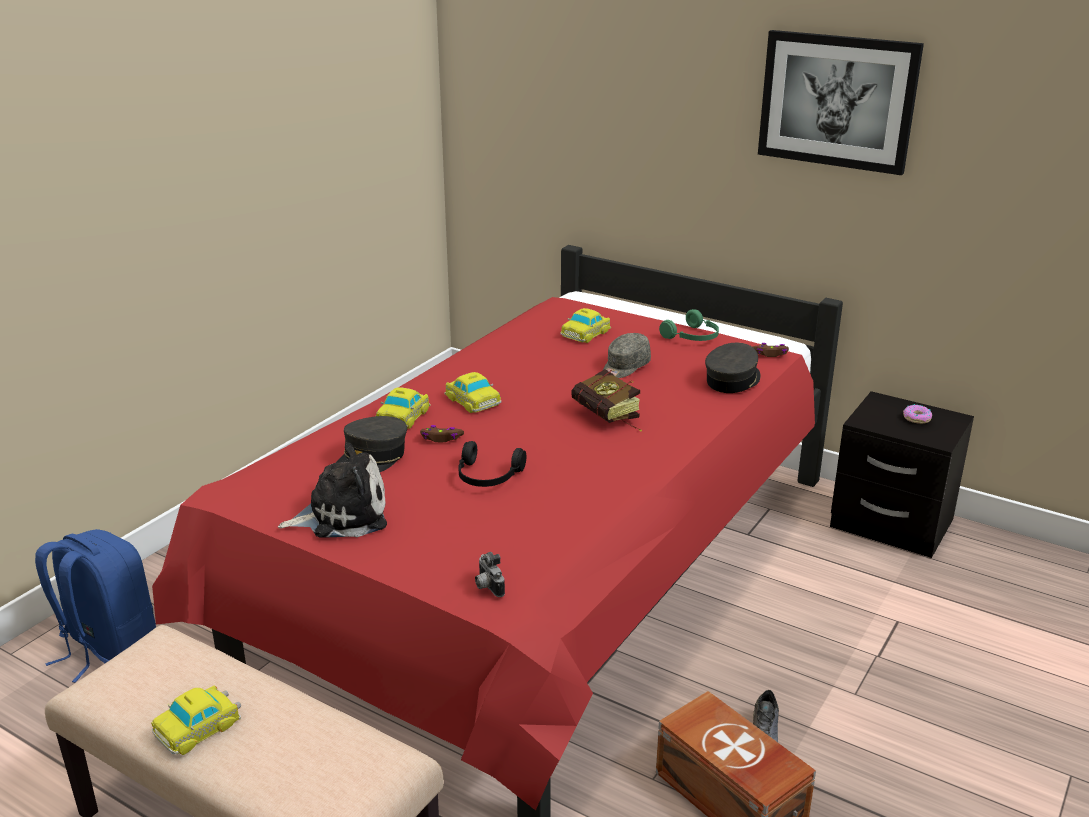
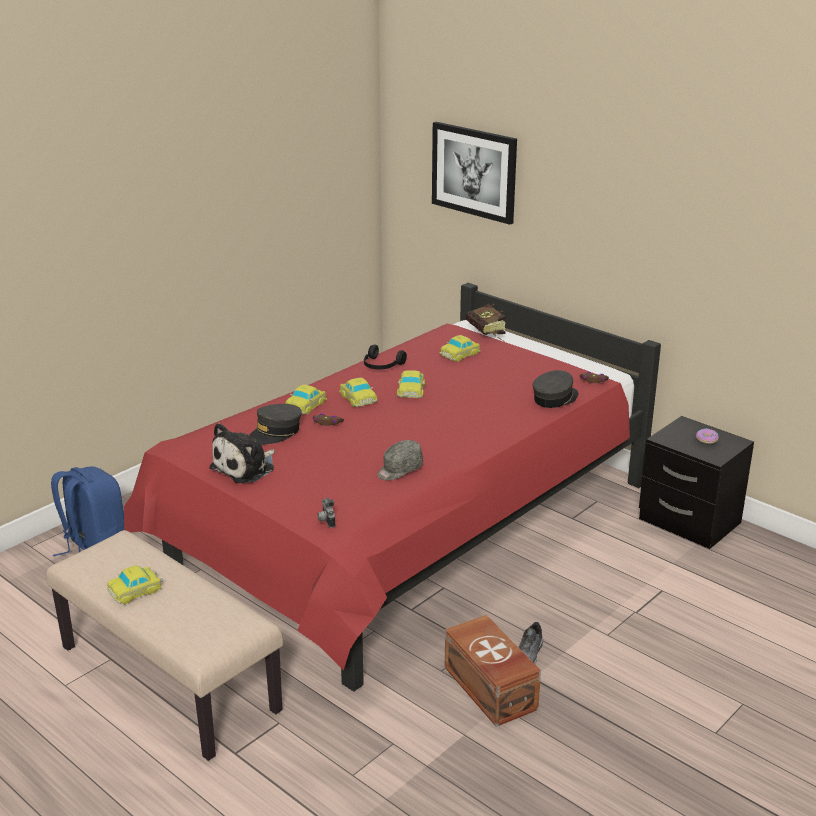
camera: 10 degrees right, 0 degrees up
(342, 515) = (246, 468): plush toy -> plush toy turned 135 degrees clockwise
(487, 477) = (350, 452): black headphones -> black headphones (381, 366)
(540, 383) = (411, 389): none -> toy car
(610, 419) = (451, 419): book -> book (487, 334)
(625, 367) = (478, 382): grey cap -> grey cap (399, 470)
(693, 337) = (540, 363): green headphones -> none
(837, 101) = (657, 191): picture -> picture (474, 171)

